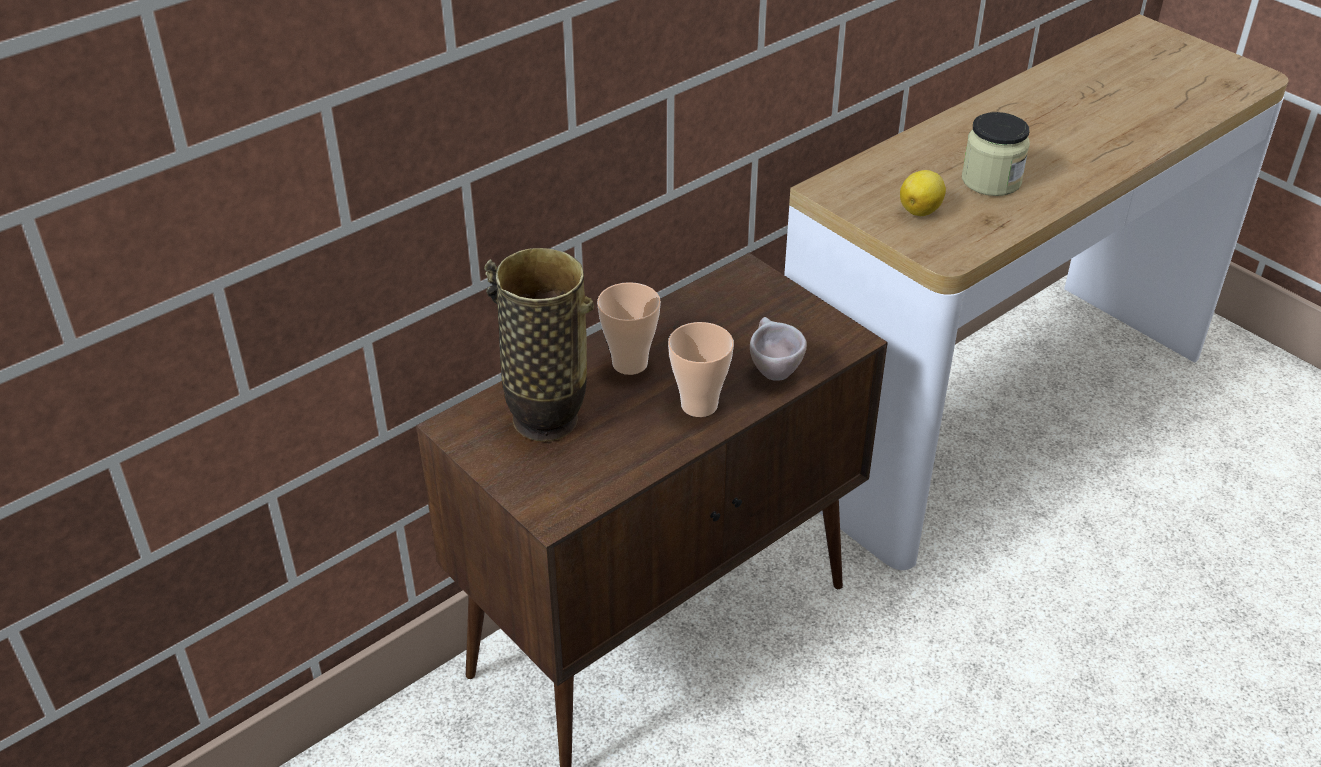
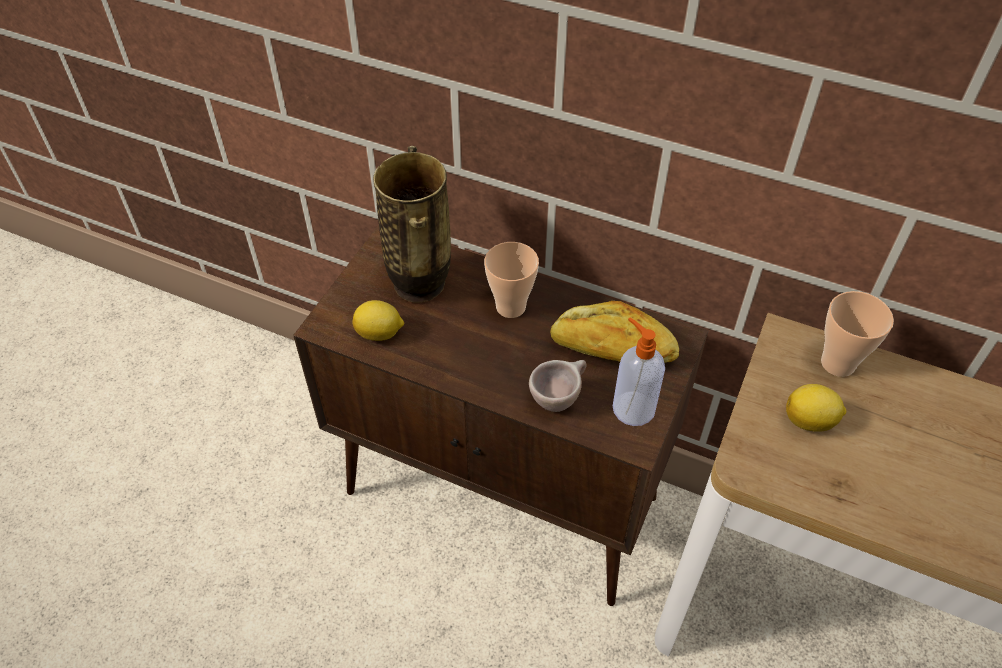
camera: 65 degrees right, 10 degrees up
(598, 472) = (380, 334): none -> lemon
(699, 405) = (486, 366): cup -> cup (838, 363)
(734, 316) = (612, 350): none -> bread
(811, 328) = (632, 407): none -> soap dispenser
(991, 180) = (915, 468): jar -> none

